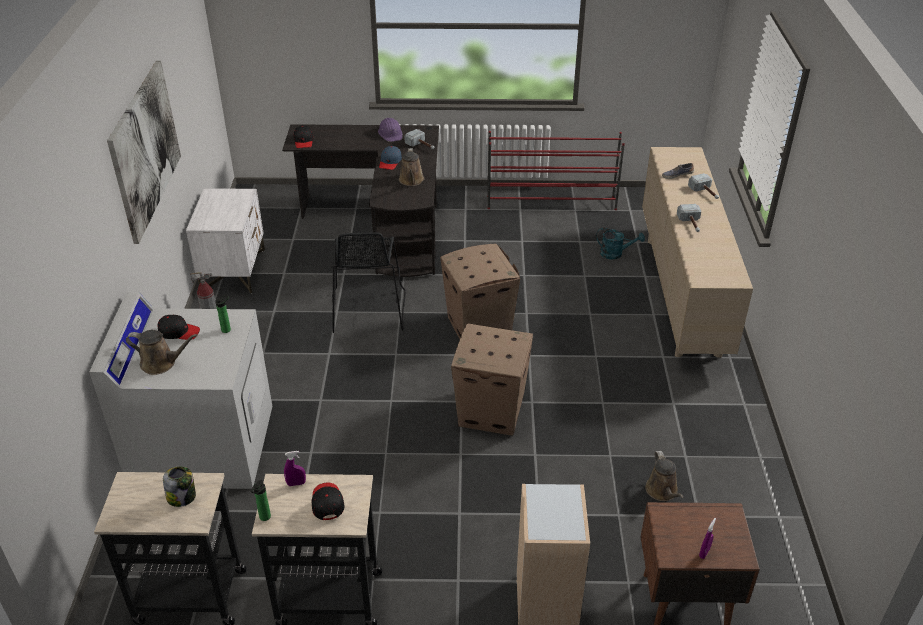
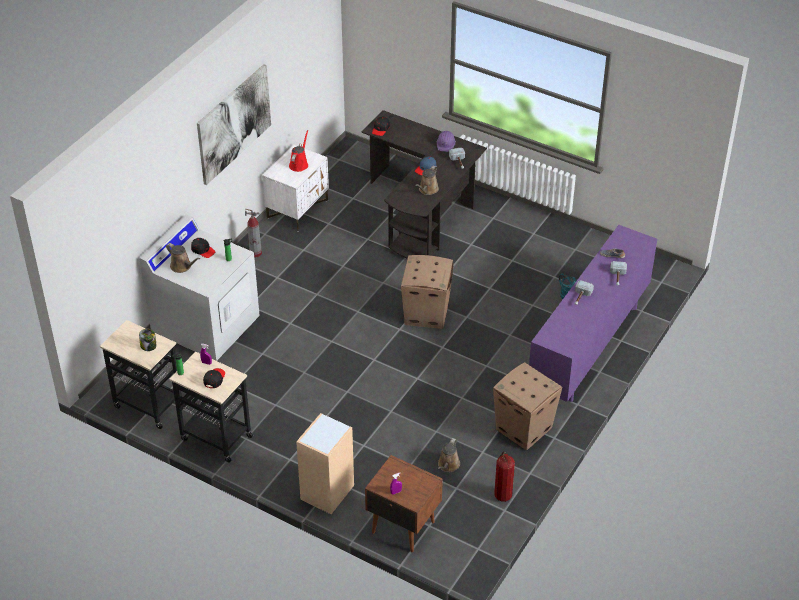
camera: 30 degrees right, 5 degrees up
(227, 205) = (299, 164): none -> red watering can
(368, 311) = (362, 274): black stool -> none
(492, 411) = (387, 374): cardboard box -> cardboard box (524, 429)
(552, 203) = (562, 237): red shoe rack -> none
(682, 294) = (589, 347): beige cabinet -> purple cabinet
(756, 498) = (502, 495): none -> fire extinguisher

